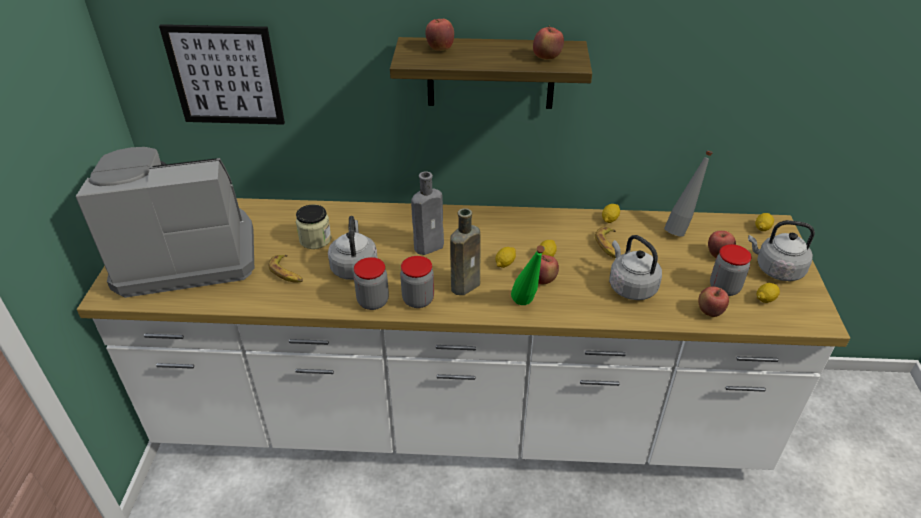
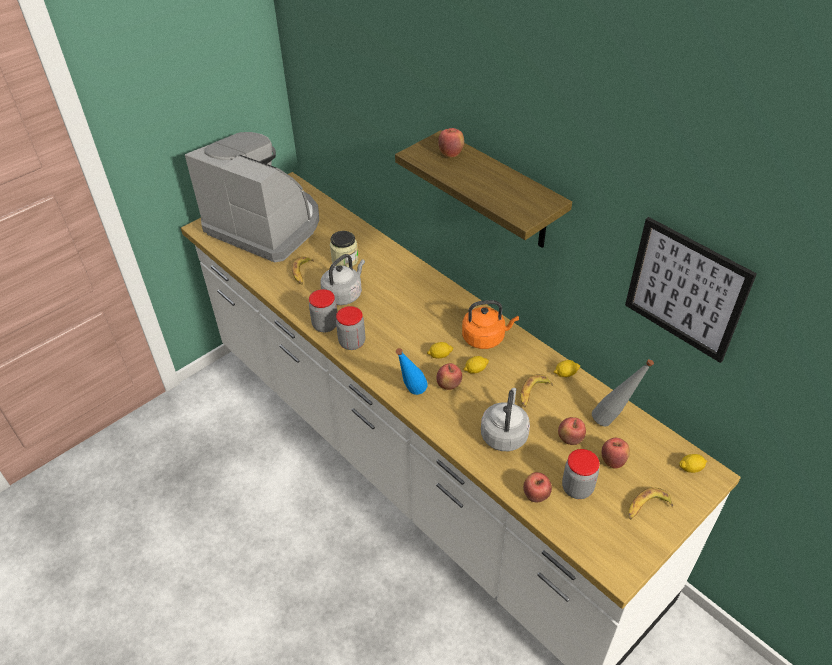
camera: 45 degrees right, 5 degrees up
(225, 75) = (339, 106): picture -> picture (686, 289)
(431, 246) = (408, 310): grey bottle -> none
(467, 284) = (395, 353): brown bottle -> none
(521, 229) = (485, 338): none -> orange kettle
(526, 307) = (411, 395): green bottle -> blue bottle
(547, 58) = (513, 201): apple -> apple (570, 440)
(765, 299) = (598, 521): lemon -> none
(776, 269) = (647, 507): grey kettle -> banana

